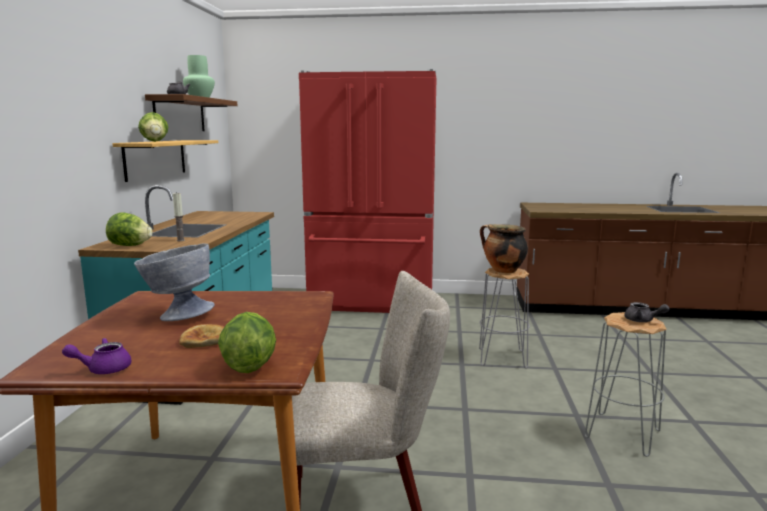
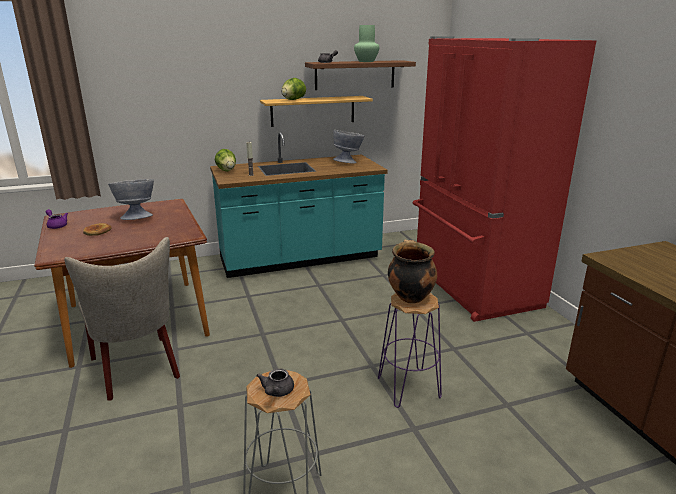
camera: 65 degrees right, 10 degrees up
(218, 215) = (348, 162): none -> grey bowl
(248, 366) = (58, 249): lettuce -> none
(502, 358) = (409, 387): grey stool -> purple stool

